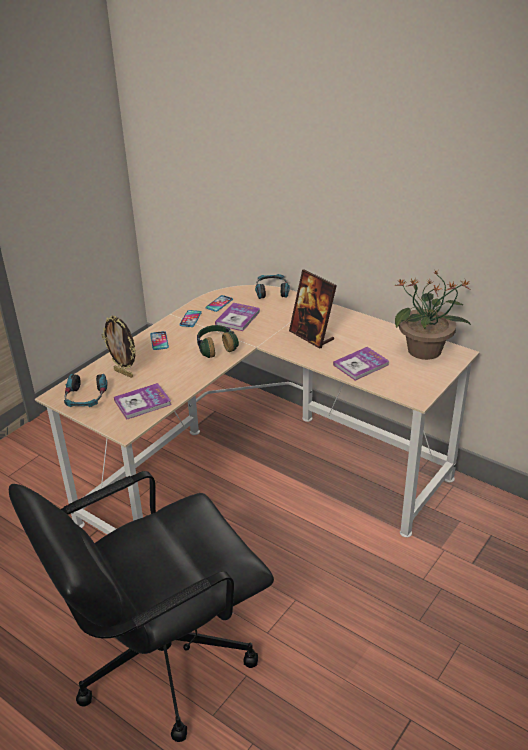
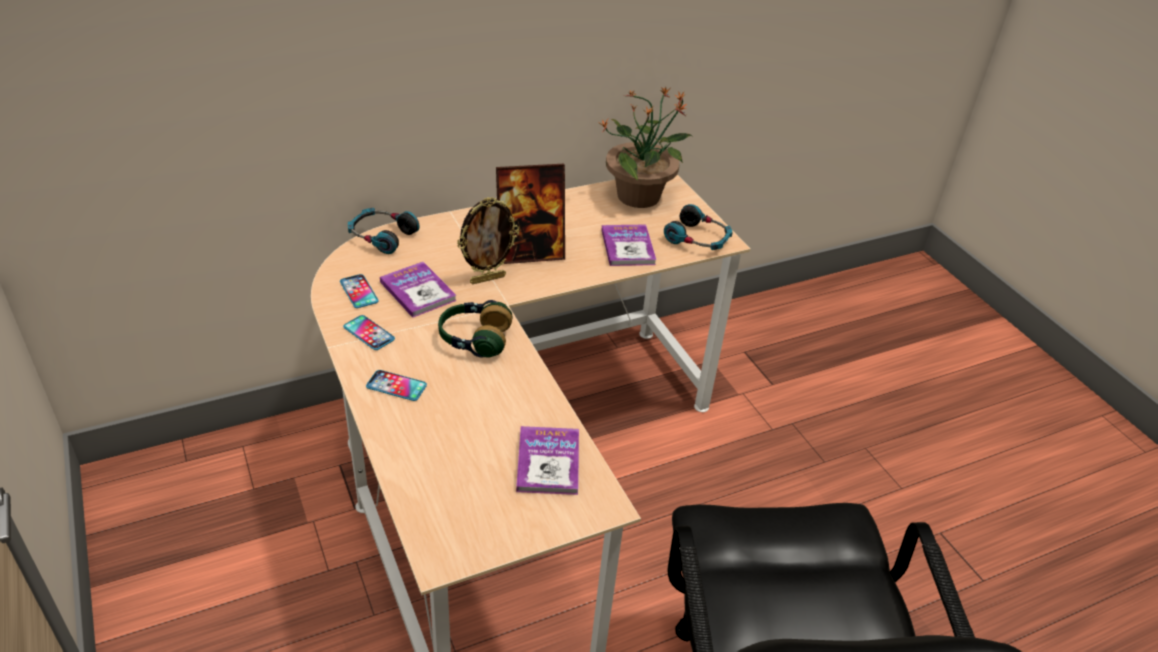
camera: 65 degrees left, 5 degrees up
(86, 398) = (479, 523): headphones -> headphones (698, 239)
(124, 373) = (449, 455): picture frame -> picture frame (487, 279)

